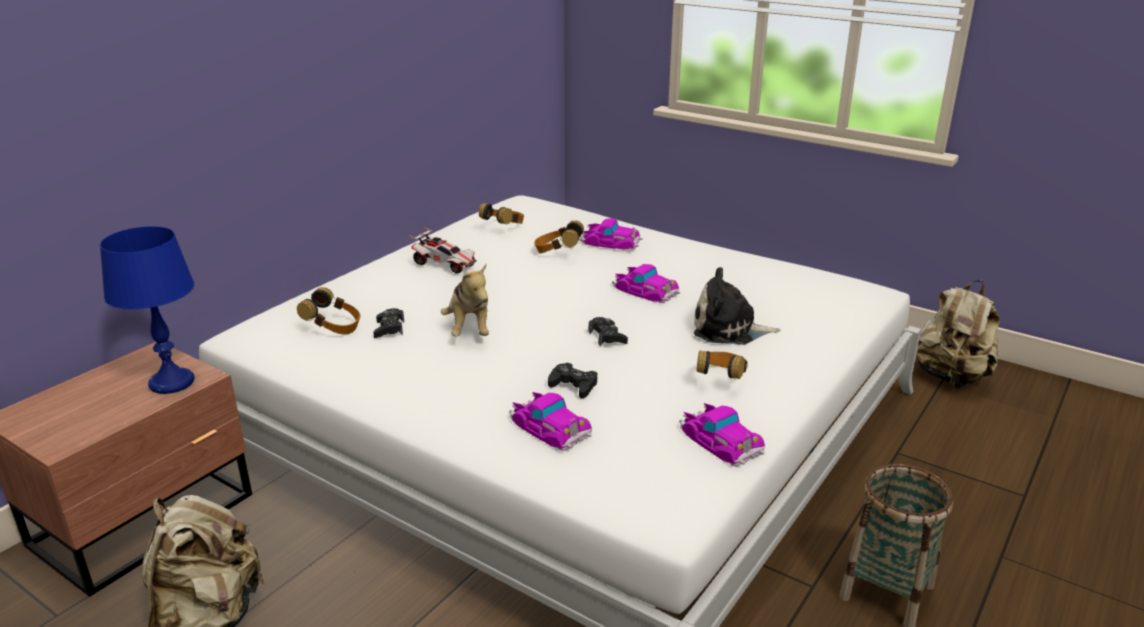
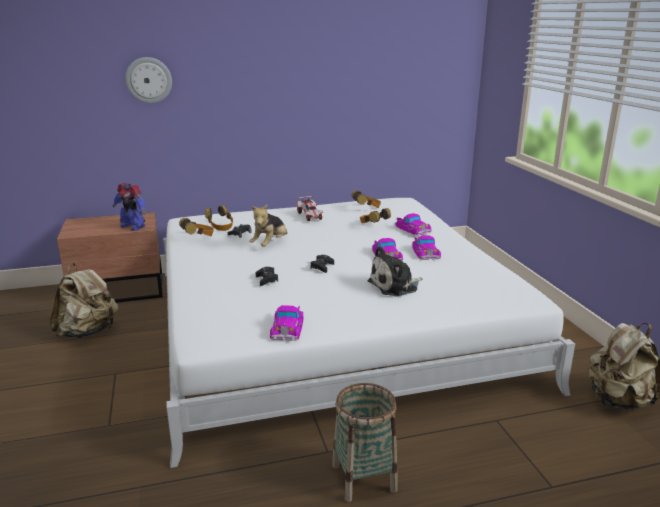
camera: 40 degrees right, 5 degrees down
(107, 73) = (148, 80): none -> wall clock
(172, 382) = (133, 226): blue table lamp -> toy robot
(549, 427) = (226, 291): toy car -> toy car (425, 252)
(720, 379) = (342, 304): headphones -> headphones (198, 237)
(729, 329) = (395, 286): plush toy -> plush toy turned 75 degrees counterclockwise

